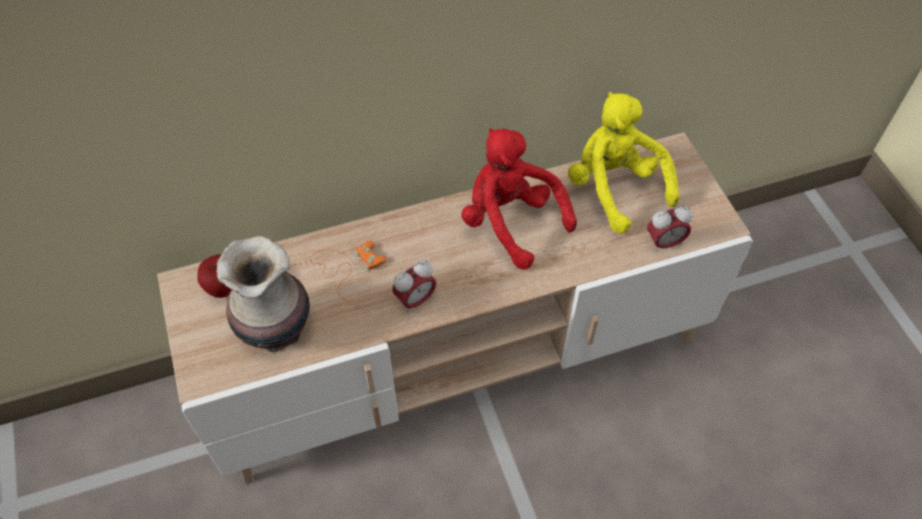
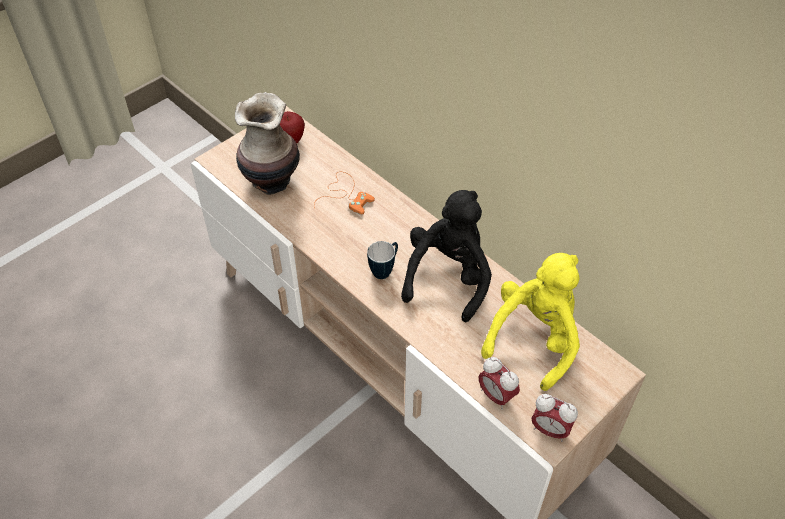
camera: 65 degrees right, 5 degrees down
(415, 300) = (337, 245): alarm clock -> alarm clock (550, 430)
(473, 270) = (385, 270): none -> mug
(510, 222) = (448, 277): red plush toy -> black plush toy

